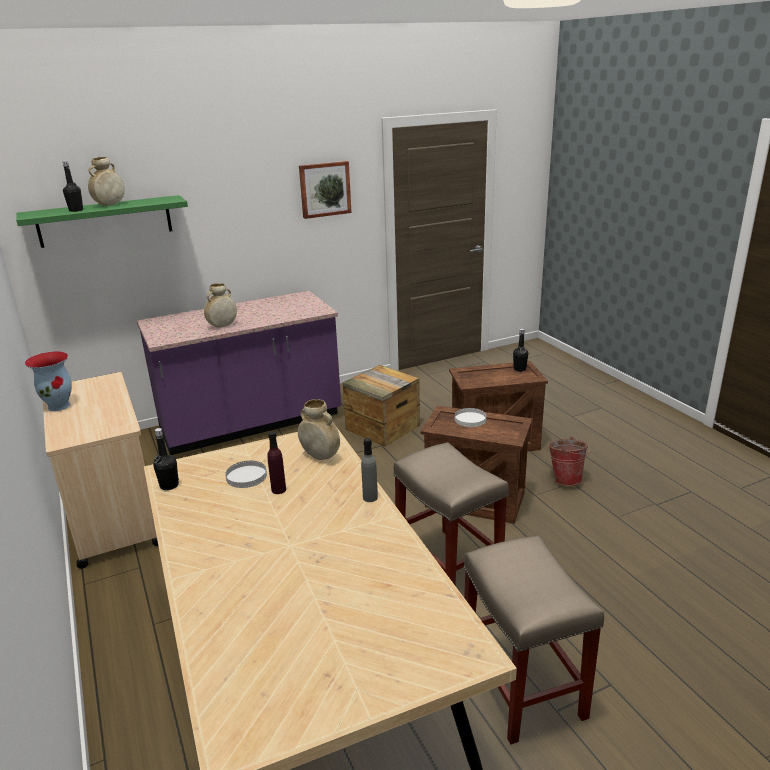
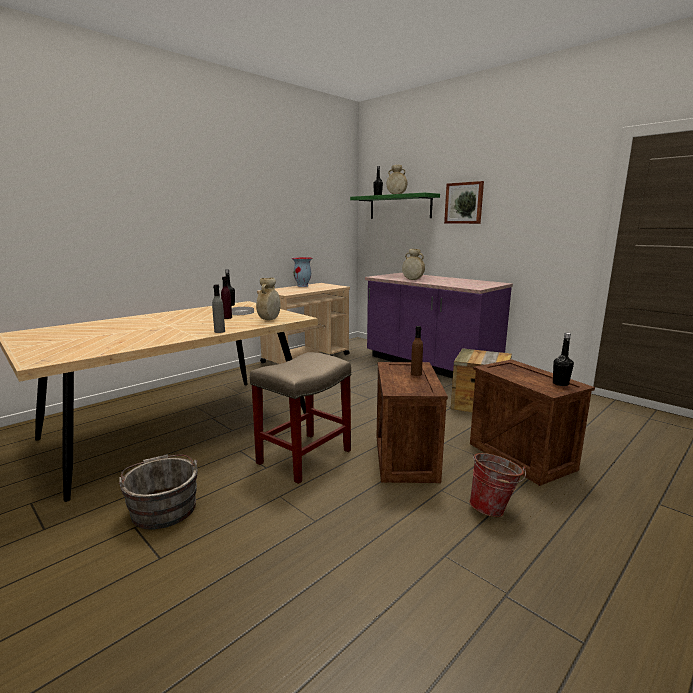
camera: 70 degrees right, 10 degrees down
(324, 189) = (546, 197): picture -> picture (464, 203)
(470, 419) = (416, 374): white plate -> brown bottle
(523, 686) = (163, 507): beige stool -> grey bucket

